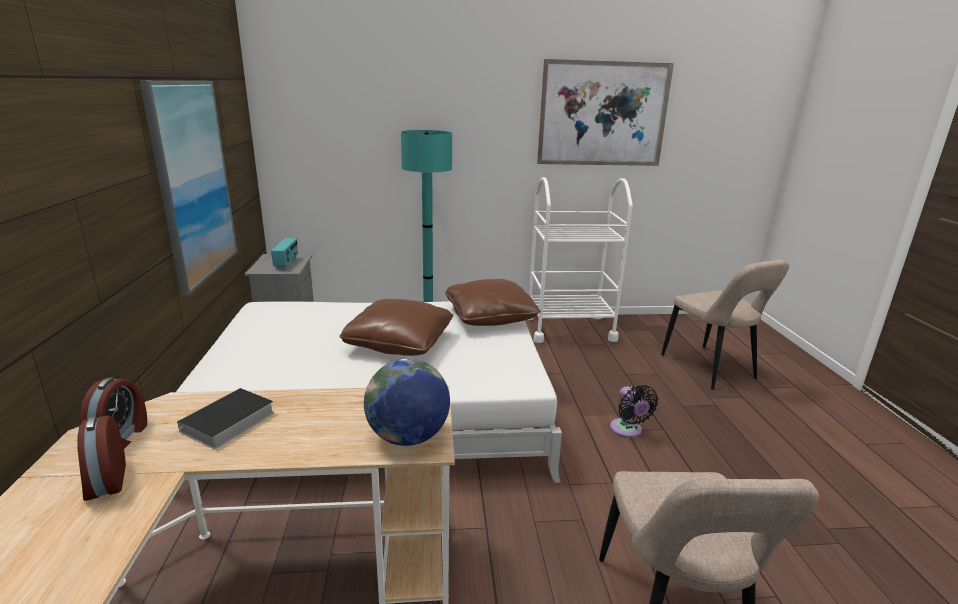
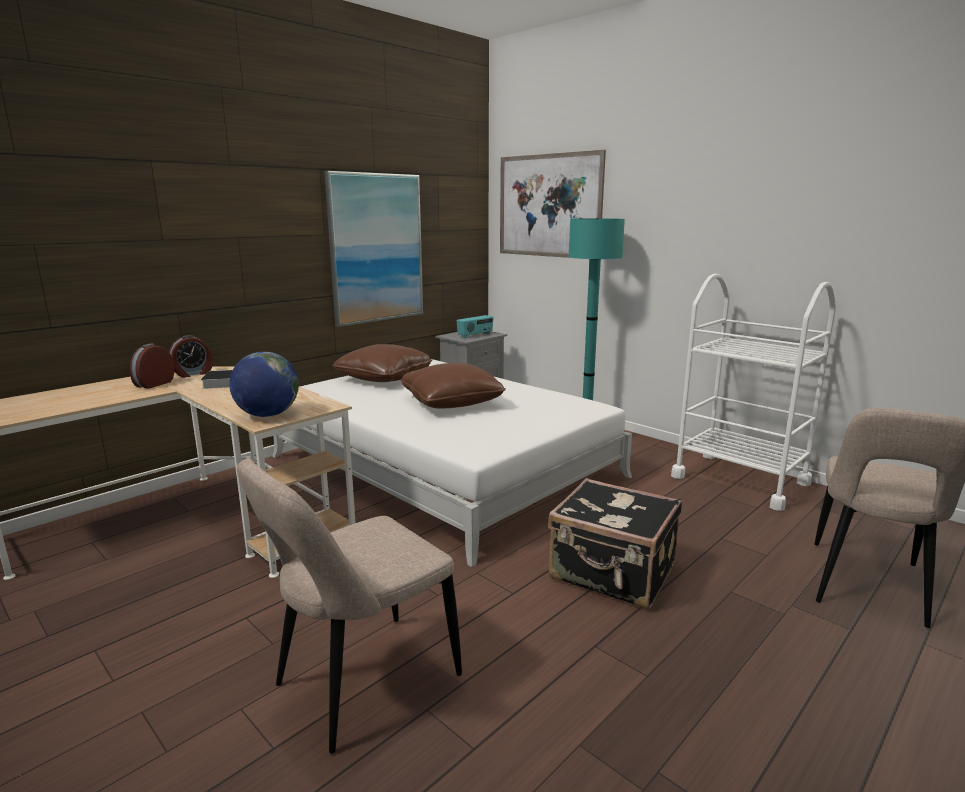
camera: 50 degrees right, 5 degrees down
(490, 317) = (564, 410): brown pillow -> brown pillow (384, 378)
(603, 114) = (831, 196): picture -> picture (548, 206)
(627, 430) = (612, 573): black fan -> black suitcase

